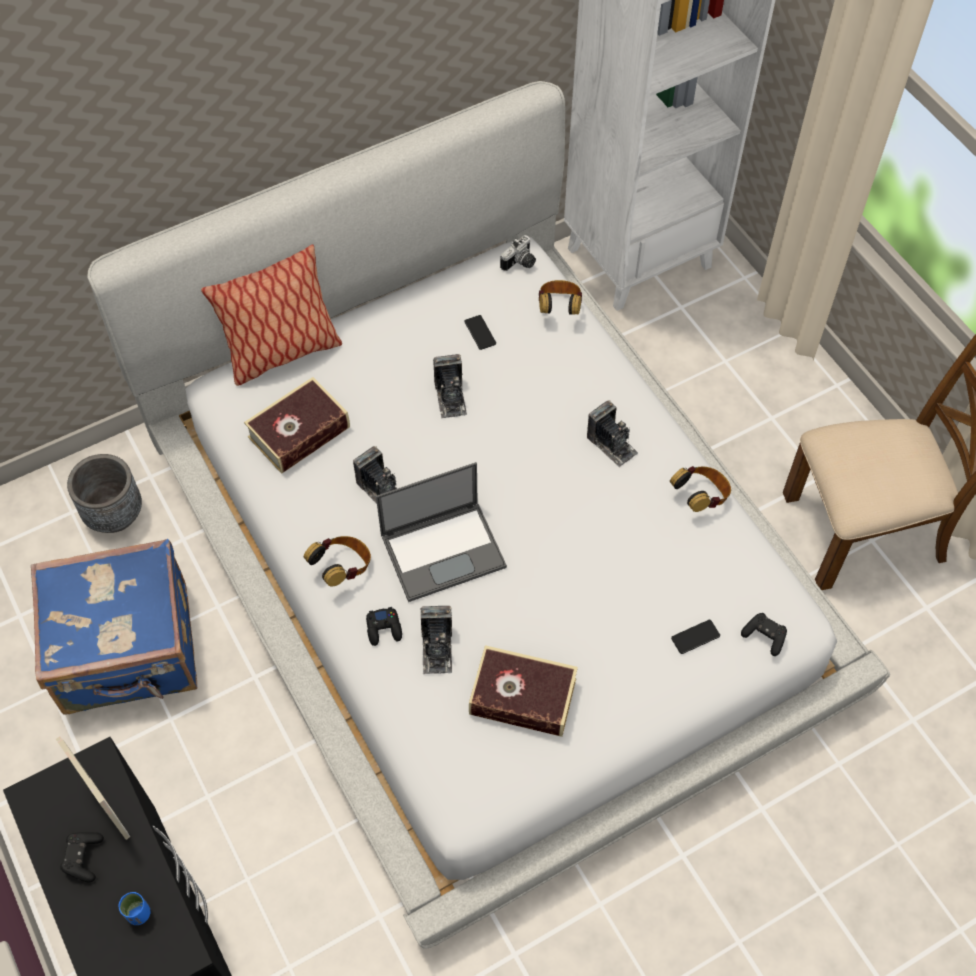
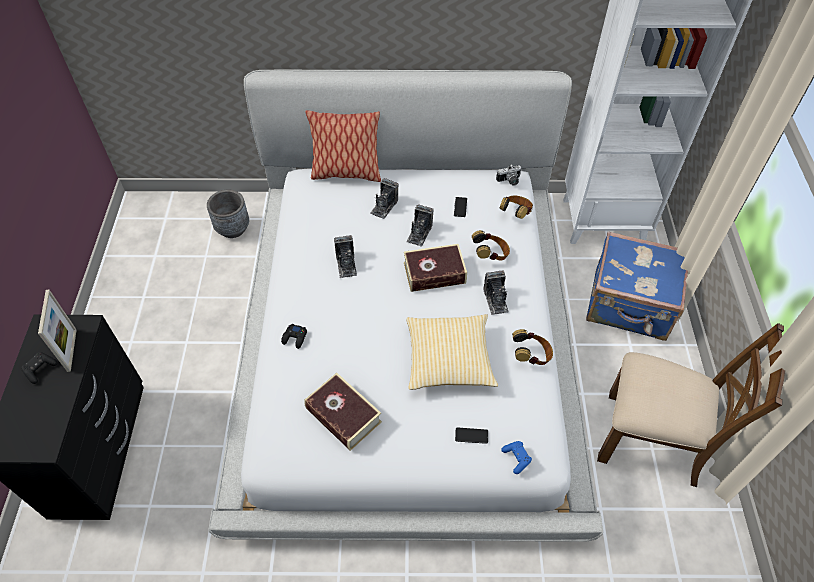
camera: 30 degrees right, 5 degrees down
(128, 652) = (191, 298): blue suitcase -> blue suitcase (629, 305)
(138, 913) = (42, 414): blue cup -> none
(299, 432) = (325, 215): book -> book (434, 273)
(342, 568) = (296, 295): headphones -> headphones (490, 255)
(437, 649) = (315, 363): camera -> camera (384, 206)
(444, 550) = (358, 312): laptop -> none
(605, 555) = (448, 360): none -> pillow
(764, 636) = (516, 458): black game controller -> blue game controller

